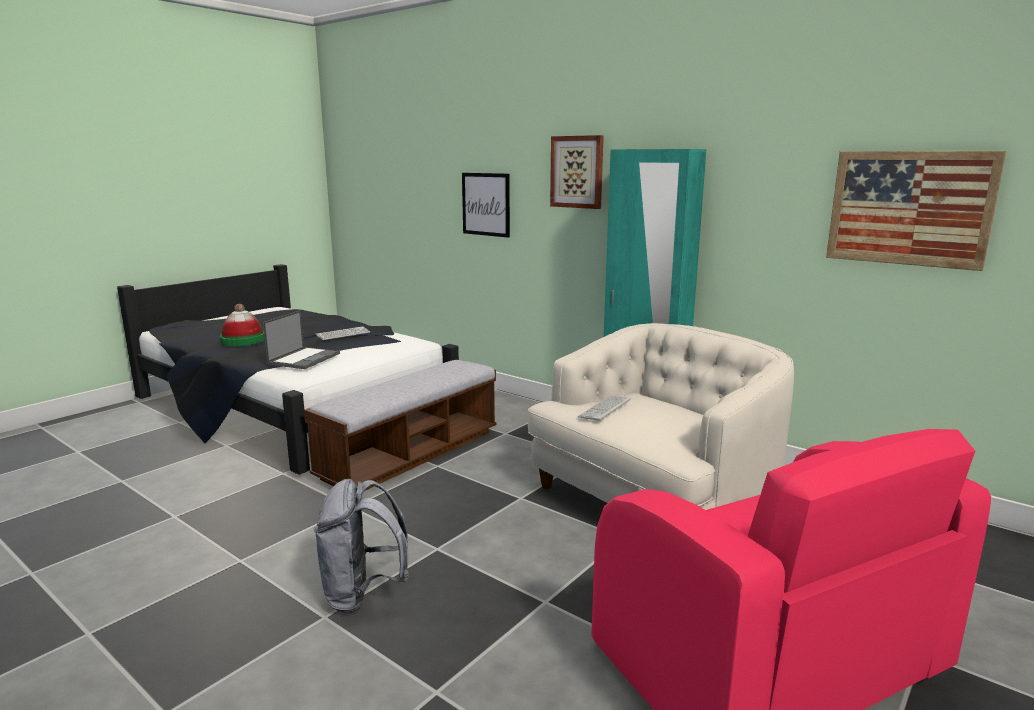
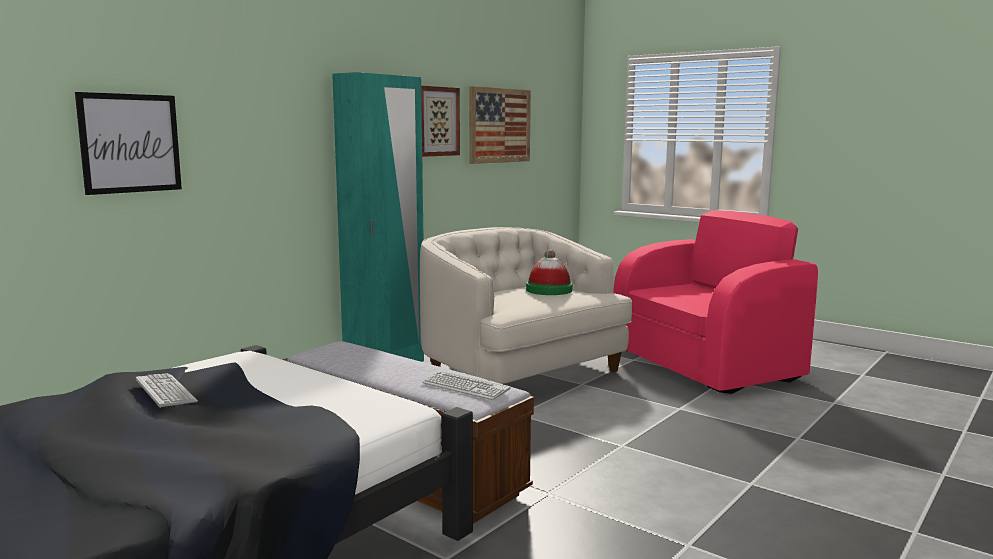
camera: 90 degrees left, 5 degrees down
(243, 340) = (138, 466): hat -> hat (549, 290)
(304, 358) = (318, 403): laptop -> none
(363, 594) = (709, 471): grey backpack -> none
(577, 172) = (274, 96): picture -> picture (436, 121)
(604, 409) = (525, 300): keyboard -> keyboard (465, 387)

